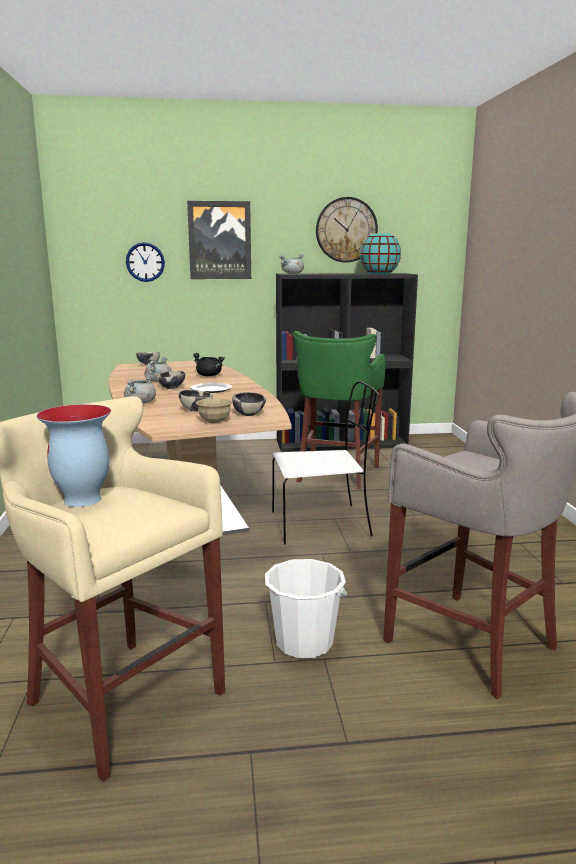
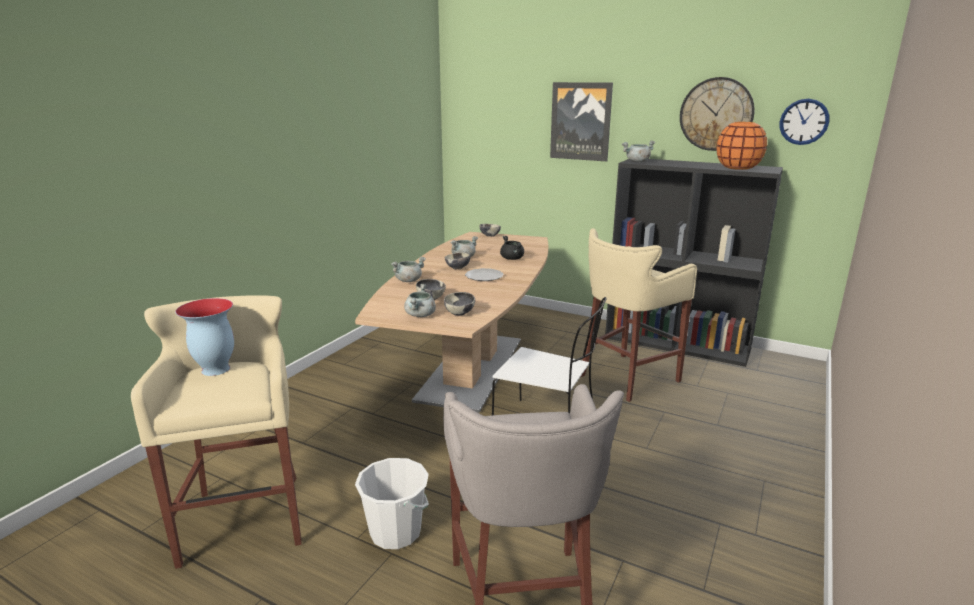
camera: 35 degrees right, 5 degrees up
(145, 262) = (514, 139): wall clock -> wall clock (804, 121)
(214, 421) = (420, 315): beige bowl -> grey cooking pot
(336, 474) = (626, 378): green stool -> beige stool
(379, 273) = (738, 168): turquoise vase -> orange vase

